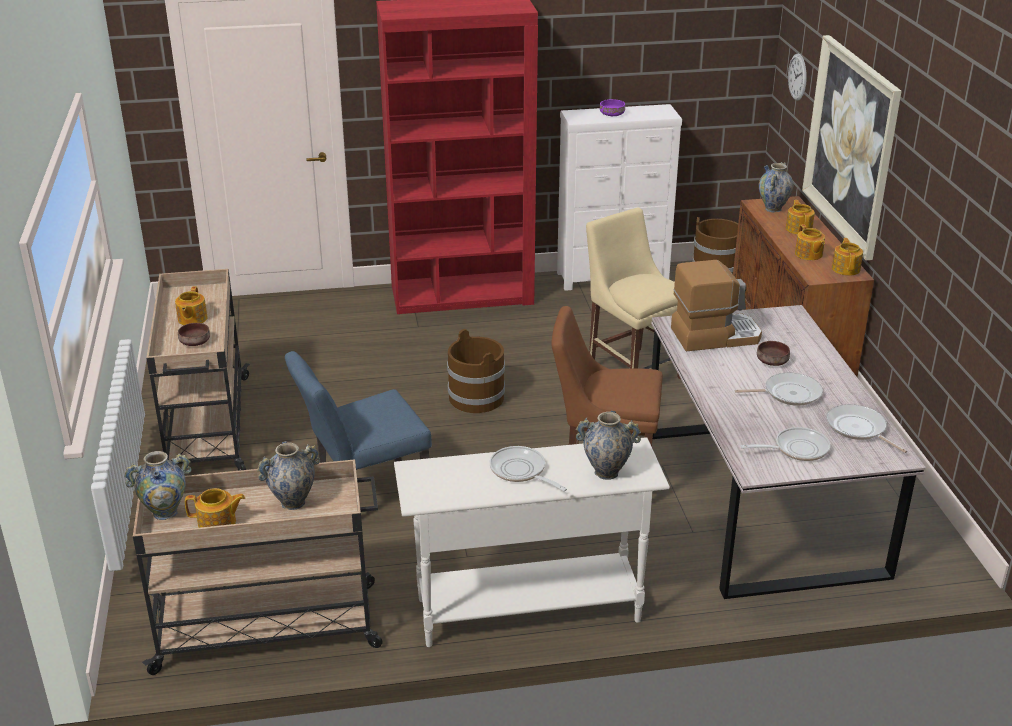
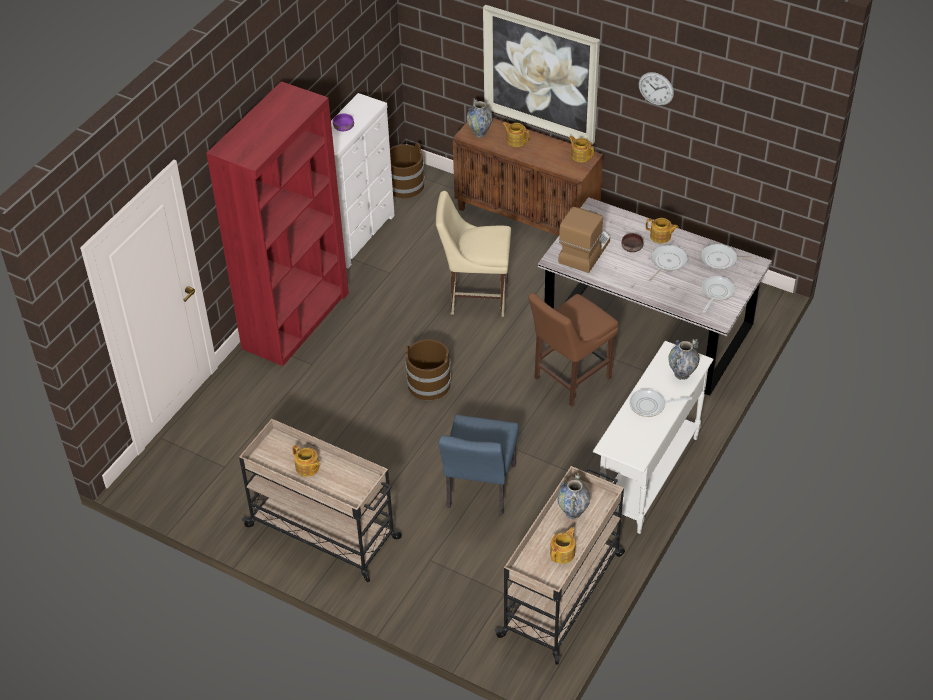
camera: 50 degrees left, 15 degrees up
(165, 512) = (531, 572): vase -> none
(196, 342) = (342, 479): brown bowl -> none
(797, 77) = (442, 31): wall clock -> wall clock (656, 88)
(808, 254) = (549, 158): teapot -> teapot (661, 236)

